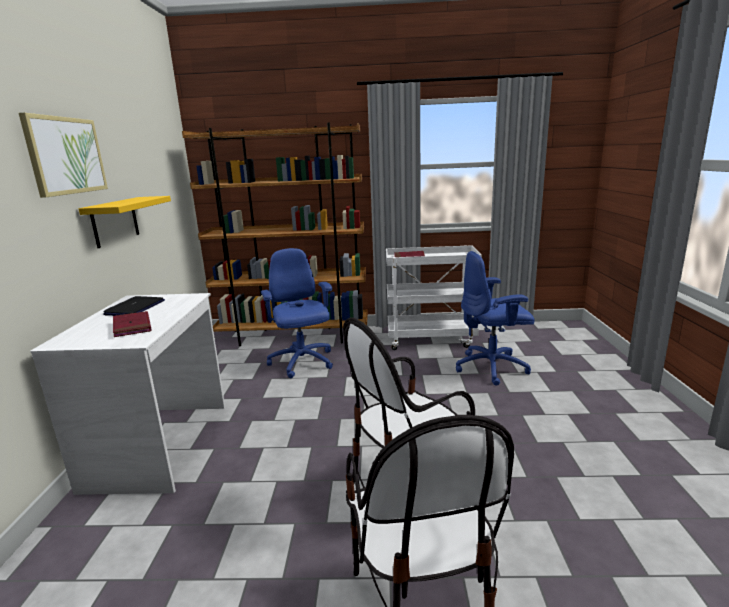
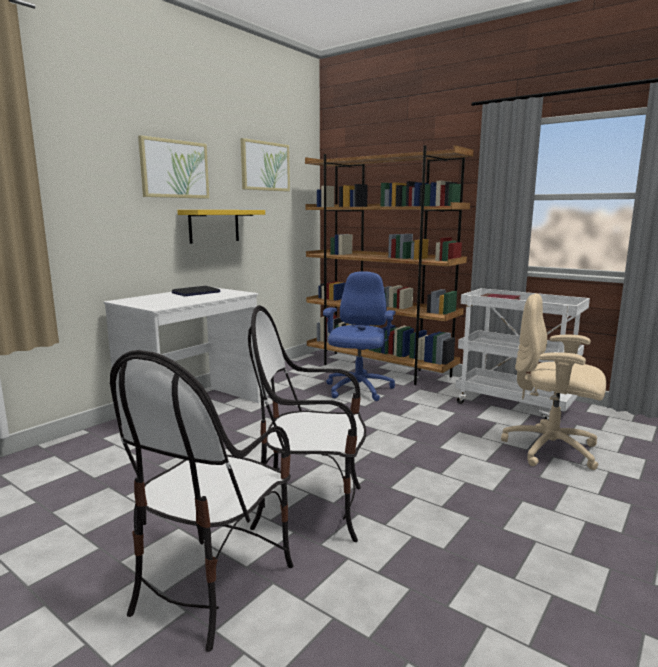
camera: 35 degrees right, 5 degrees down
(132, 326) = (171, 300): red book -> none
(145, 143) = (265, 166): none -> picture
(492, 368) = (552, 450): blue office chair -> beige office chair

